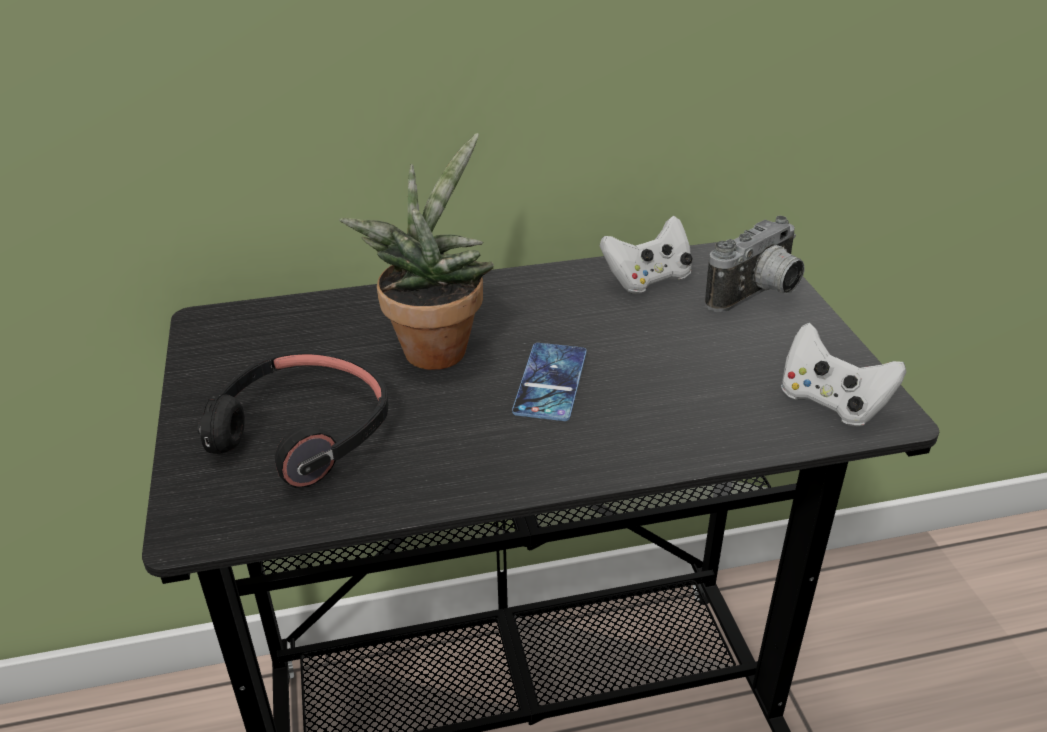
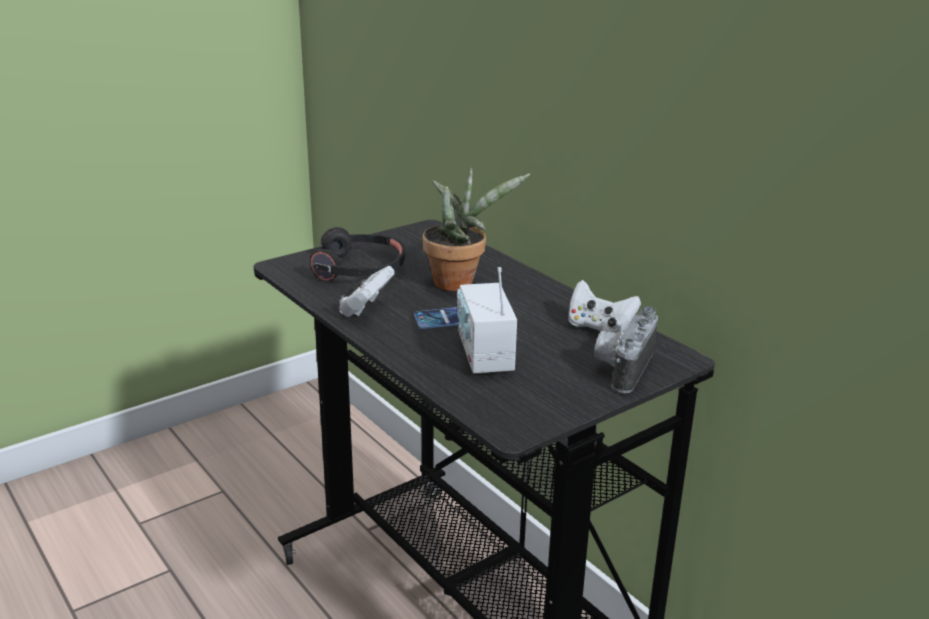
camera: 65 degrees right, 10 degrees down
(680, 384) = (484, 355): none -> radio
(758, 296) = (621, 368): camera -> camera turned 90 degrees clockwise
(831, 402) = (509, 408): white game controller -> white game controller (366, 310)

